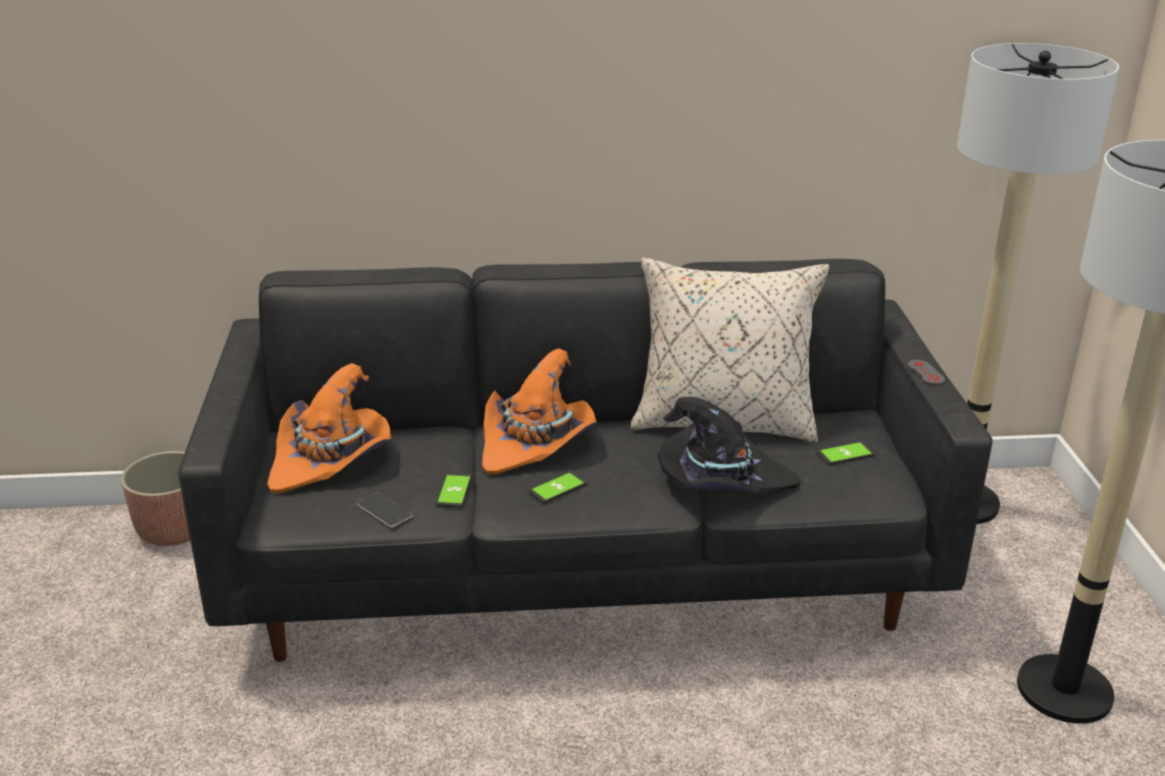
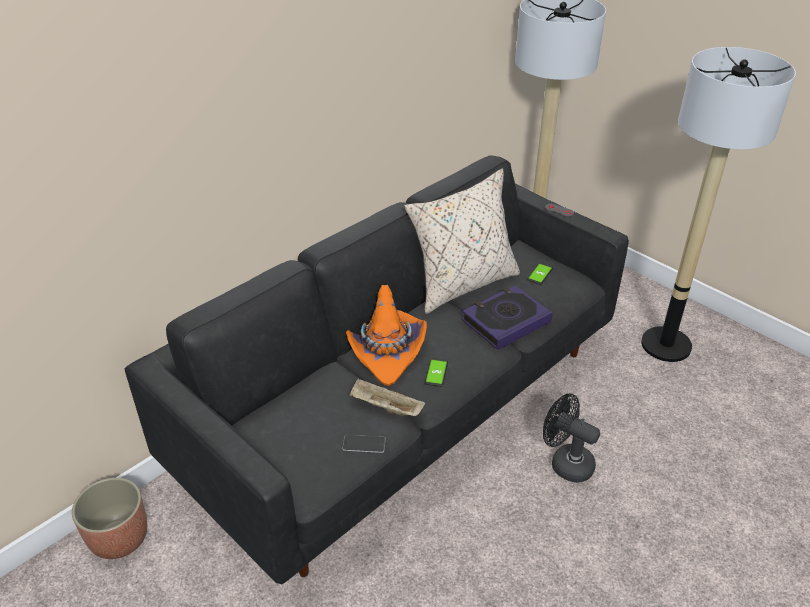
camera: 40 degrees left, 10 degrees up
(331, 459) = (285, 429): orange hat -> none
(454, 491) = (385, 407): phone -> beige tray
(713, 737) = (565, 462): none -> black fan
(721, 480) = (506, 321): black hat -> book

